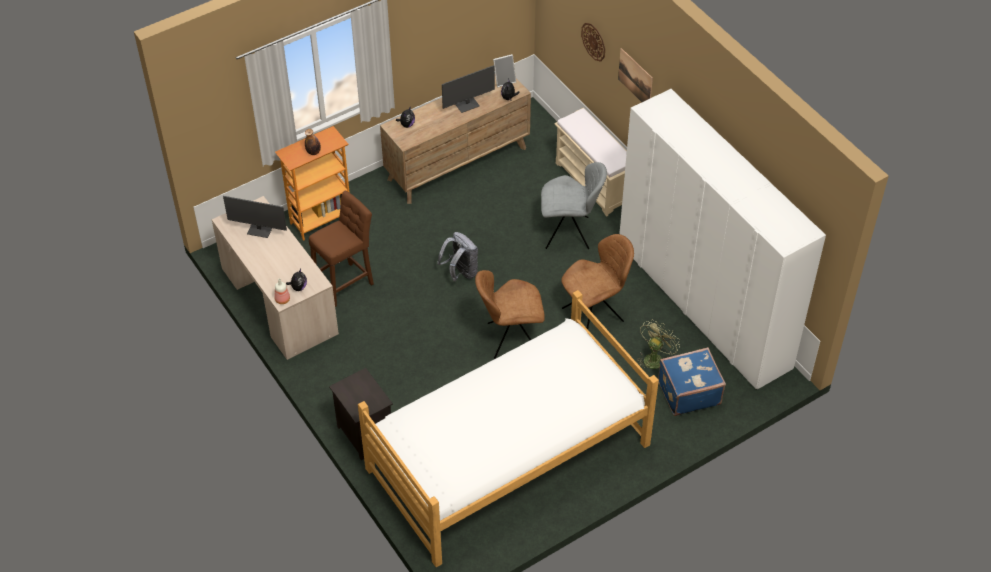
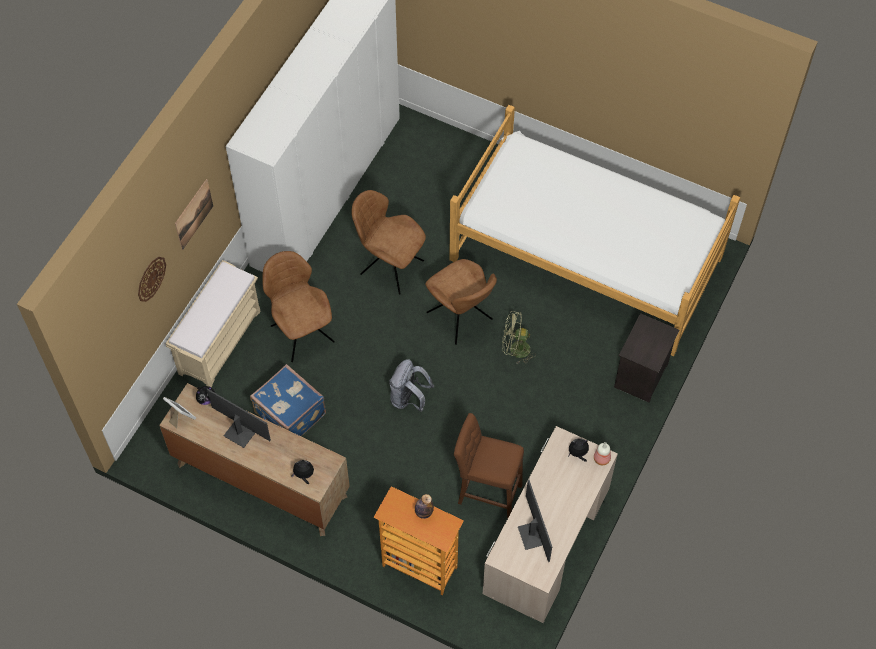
camera: 120 degrees left, 10 degrees up
(569, 233) = (301, 332): grey chair -> brown chair
(654, 358) = (411, 201): green fan -> green fan (515, 350)
(688, 392) = (432, 163): blue suitcase -> blue suitcase (289, 415)

